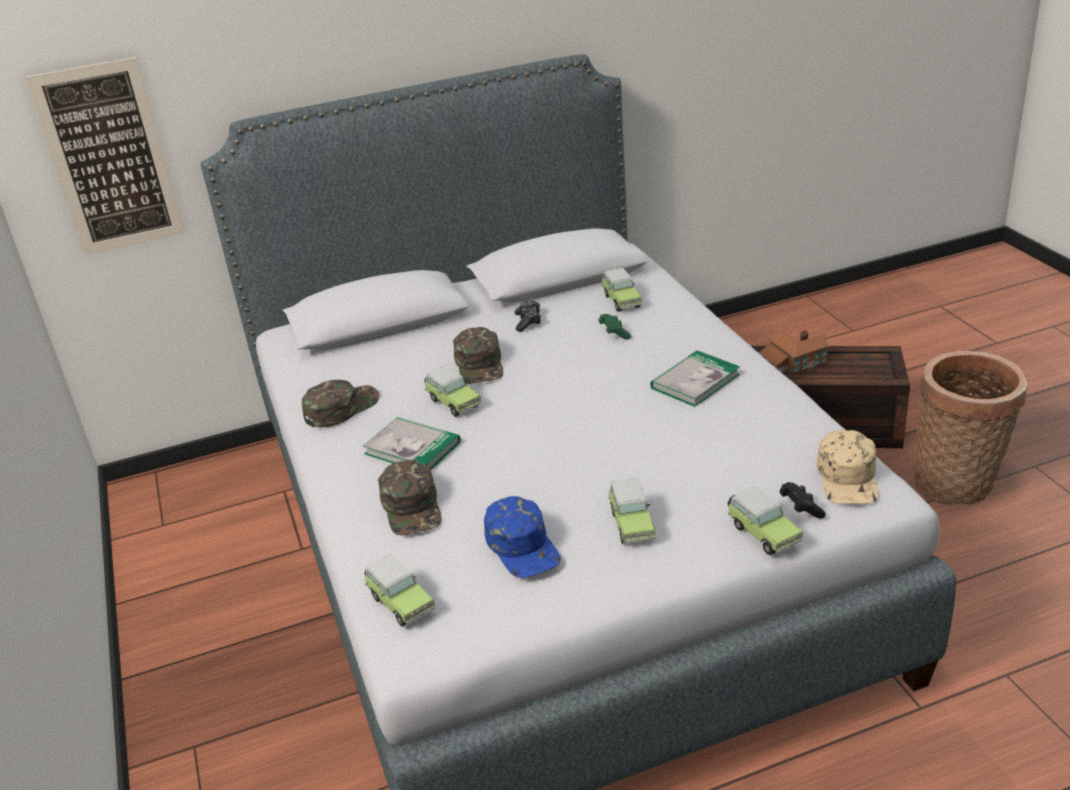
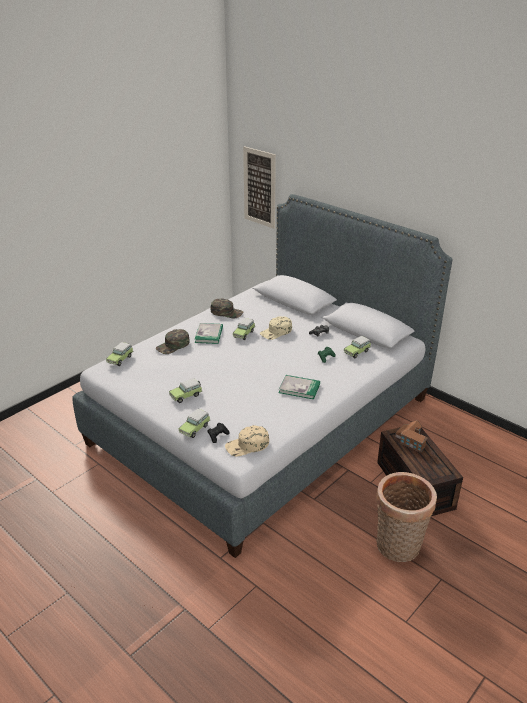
camera: 60 degrees right, 0 degrees up
(480, 364) = (276, 332): green cap -> beige cap
(523, 546) = (160, 374): blue cap -> none

